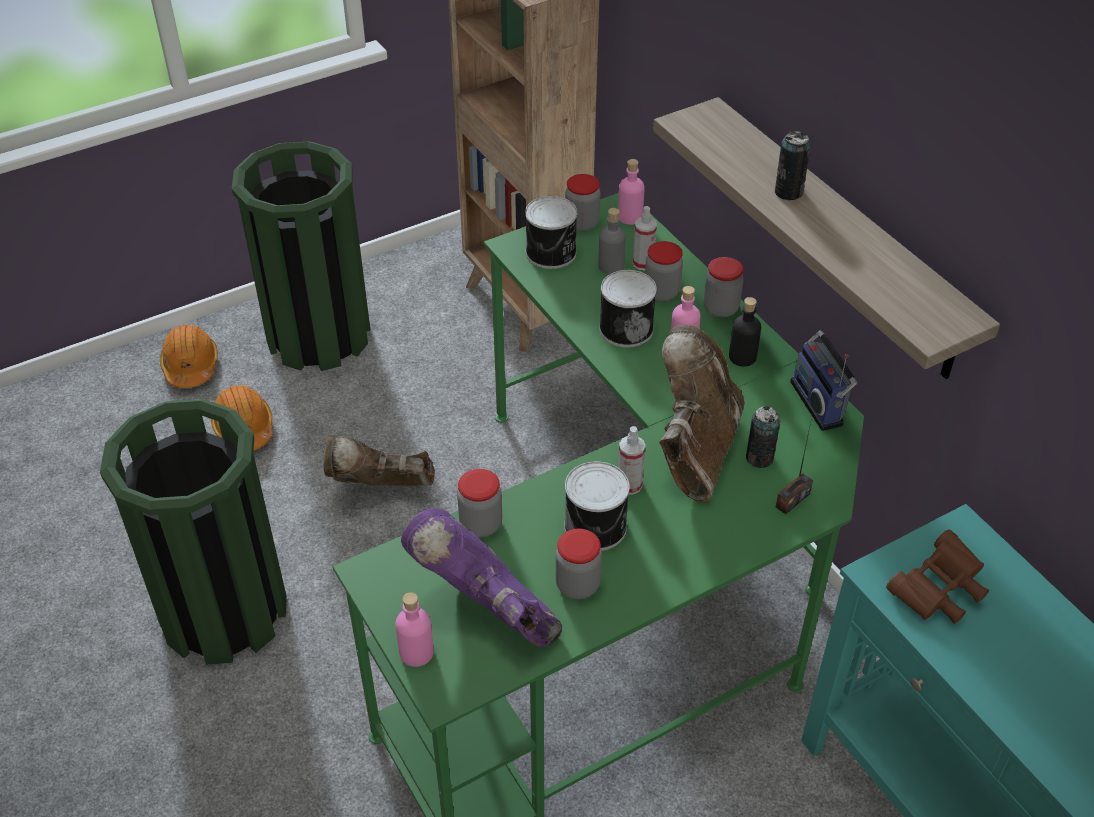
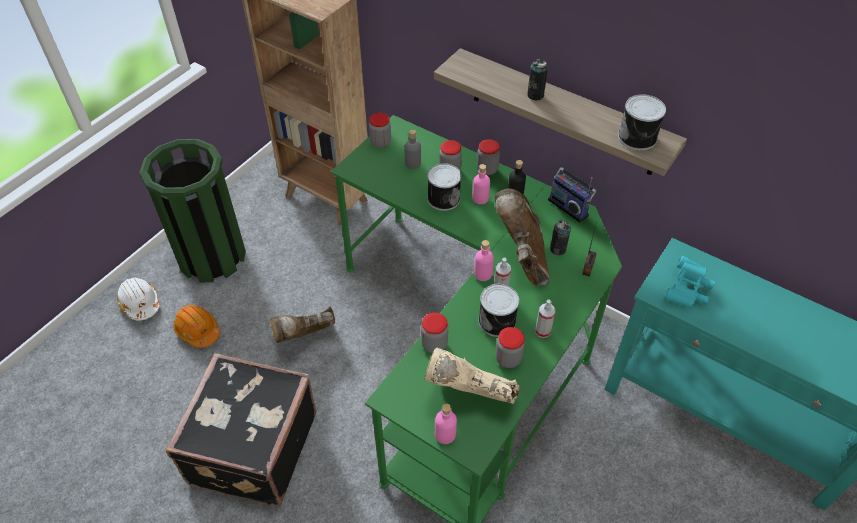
camera: 25 degrees left, 5 degrees up
(190, 366) = (140, 303): orange hard hat -> white hard hat
(224, 611) = (251, 448): green trash can -> black suitcase
(486, 613) = (469, 395): purple boot -> beige boot
(552, 253) = (375, 166): can -> can (638, 137)
(630, 217) = (405, 130): pink bottle -> pink bottle (483, 274)
(643, 263) = (429, 156): spray bottle -> spray bottle (542, 331)
(938, 592) = (687, 291): brown binoculars -> turquoise binoculars

